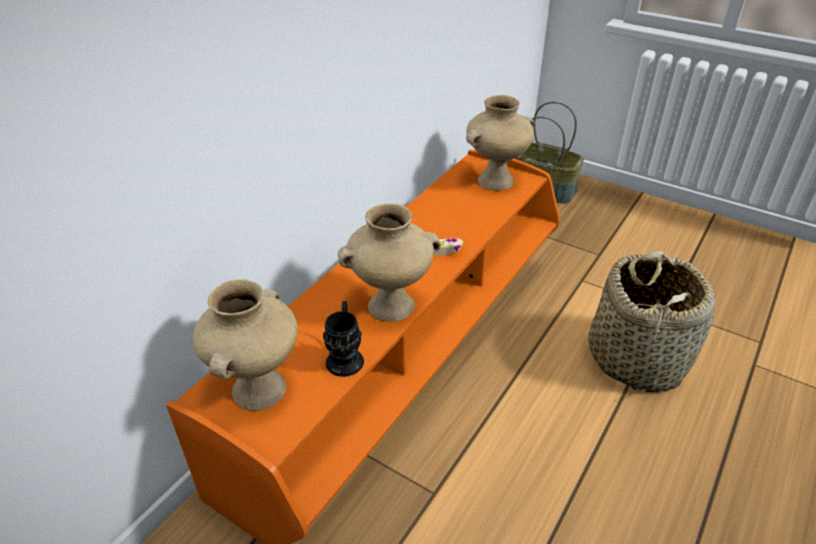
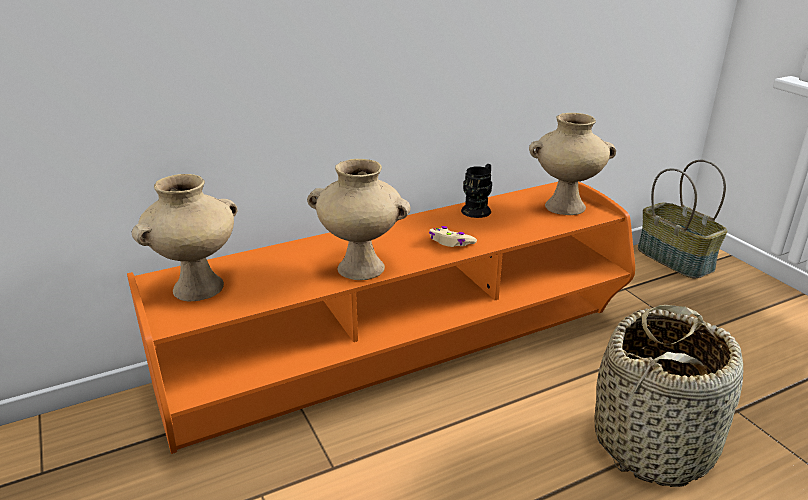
camera: 30 degrees right, 10 degrees down
(345, 356) = (285, 289): black mug -> black mug (478, 208)

